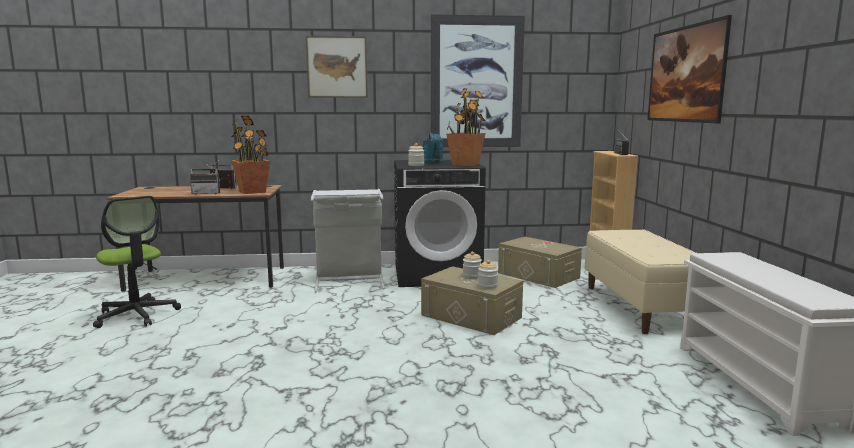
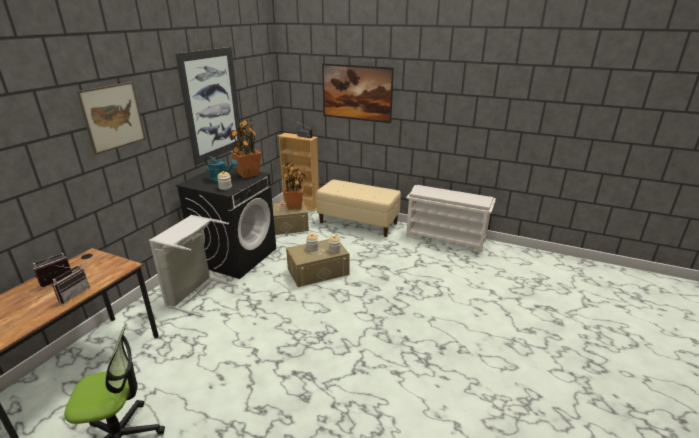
camera: 60 degrees left, 15 degrees up
(252, 192) = (109, 268): potted plant -> potted plant (295, 206)

